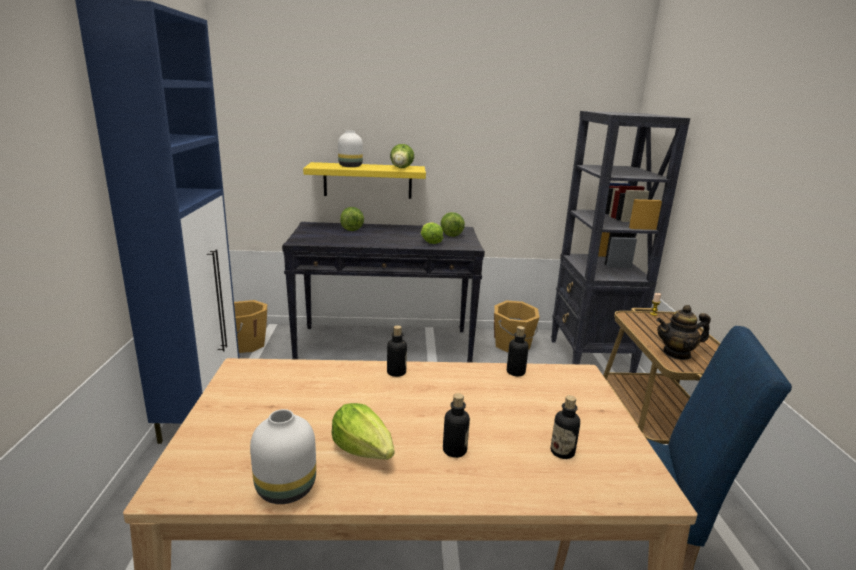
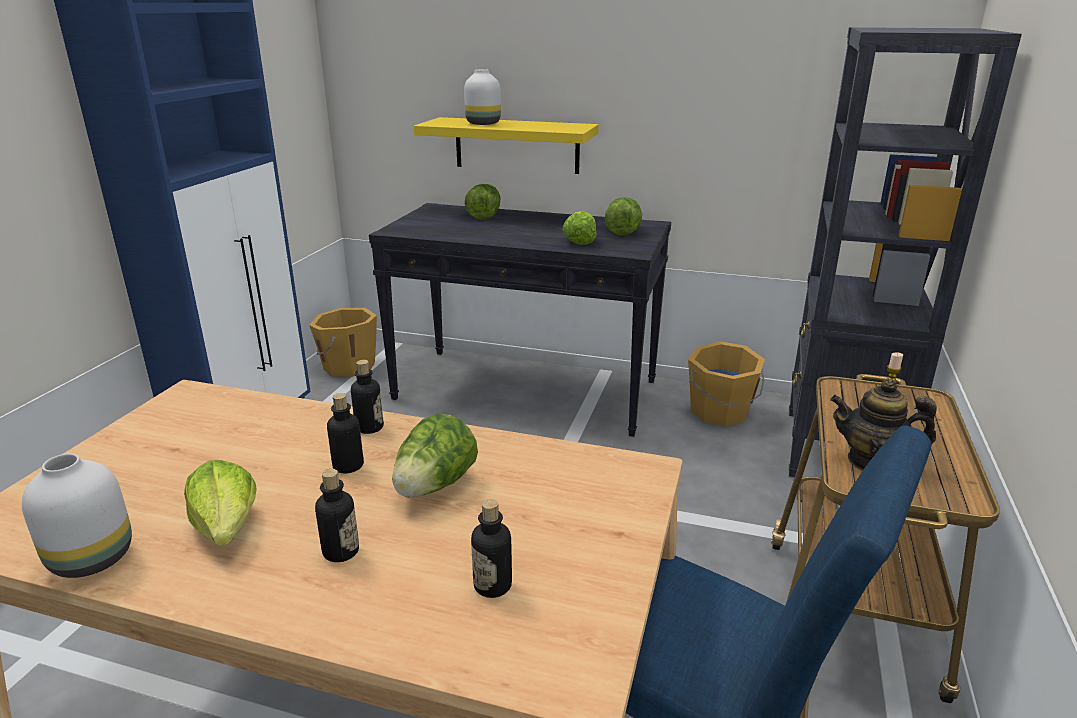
camera: 20 degrees right, 5 degrees up
(401, 168) = (554, 127): lettuce -> lettuce (435, 486)
(515, 372) = (540, 452): bottle -> bottle (348, 466)

